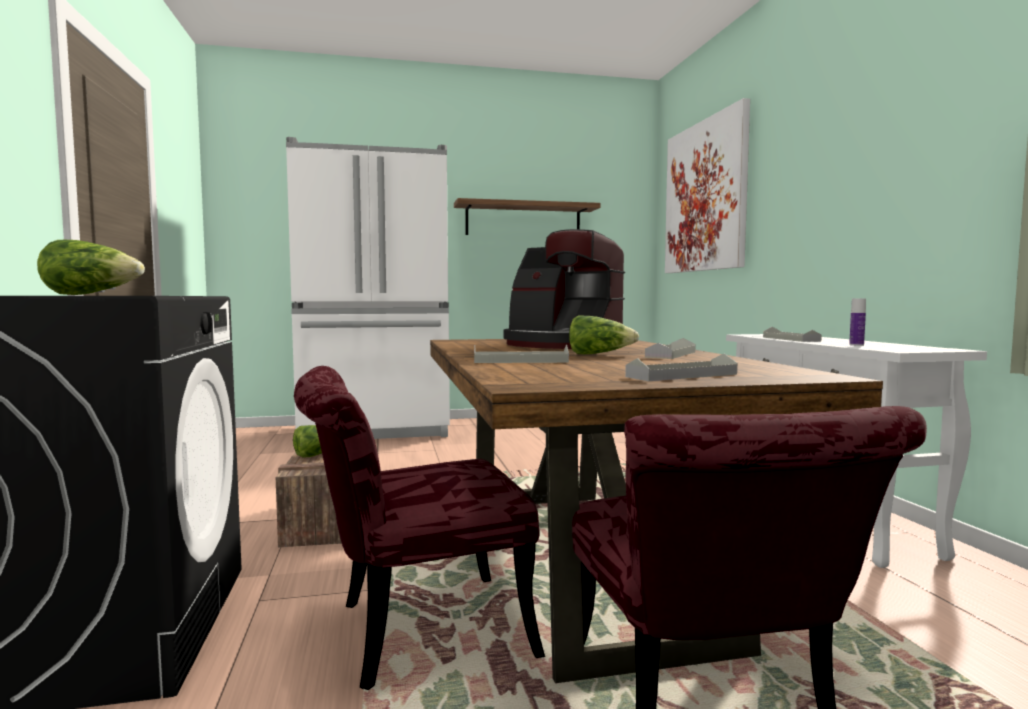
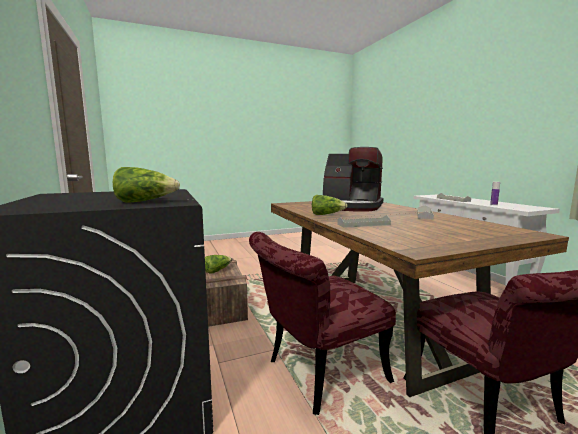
camera: 10 degrees left, 5 degrees up
(376, 431) = (212, 246): white fridge -> none
(523, 220) = (285, 129): shelf -> none
(599, 354) = (389, 216): lettuce -> lettuce (326, 214)
(682, 375) = (472, 236): grey tray -> none
(705, 196) = (383, 120): picture -> none

